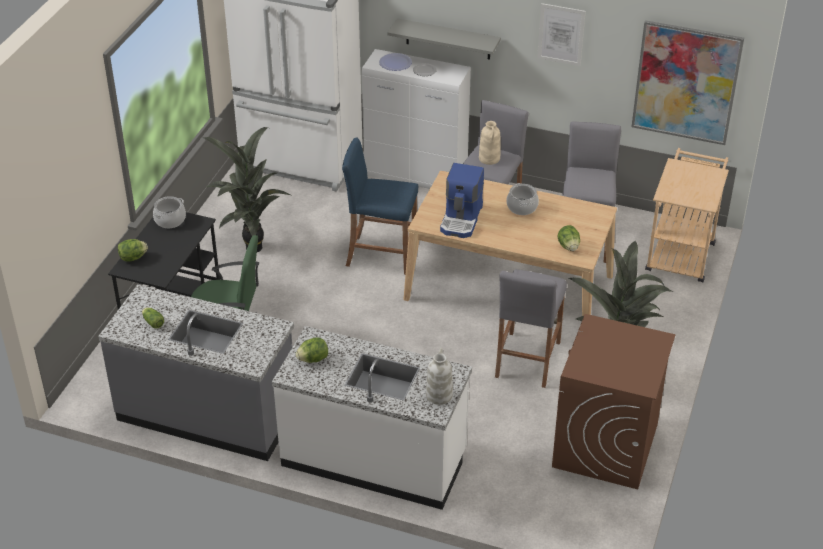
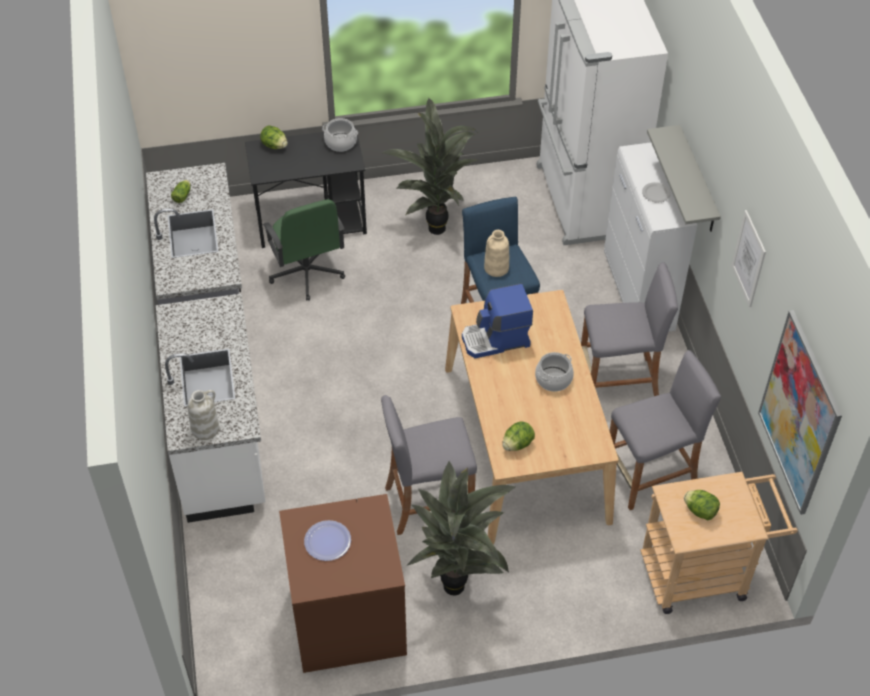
camera: 60 degrees right, 10 degrees up
(313, 359) = (200, 319): lettuce -> lettuce (700, 511)
(395, 63) = (650, 166): plate -> plate (327, 541)
(489, 158) = (622, 320): beige vase -> beige vase (496, 268)

